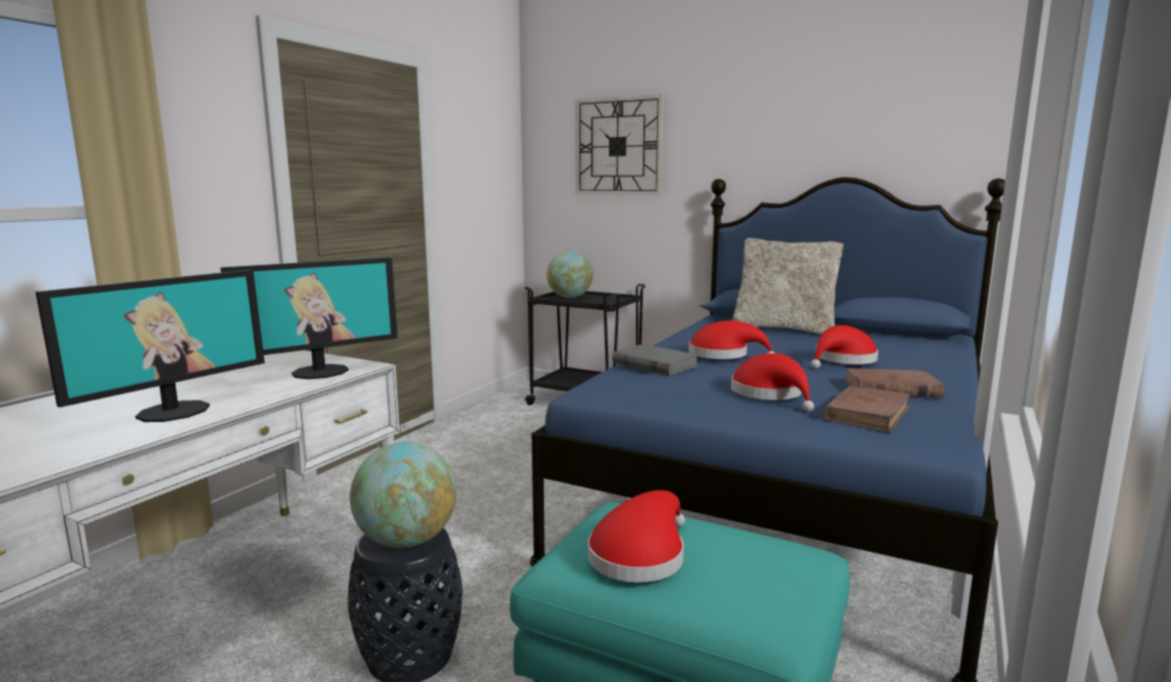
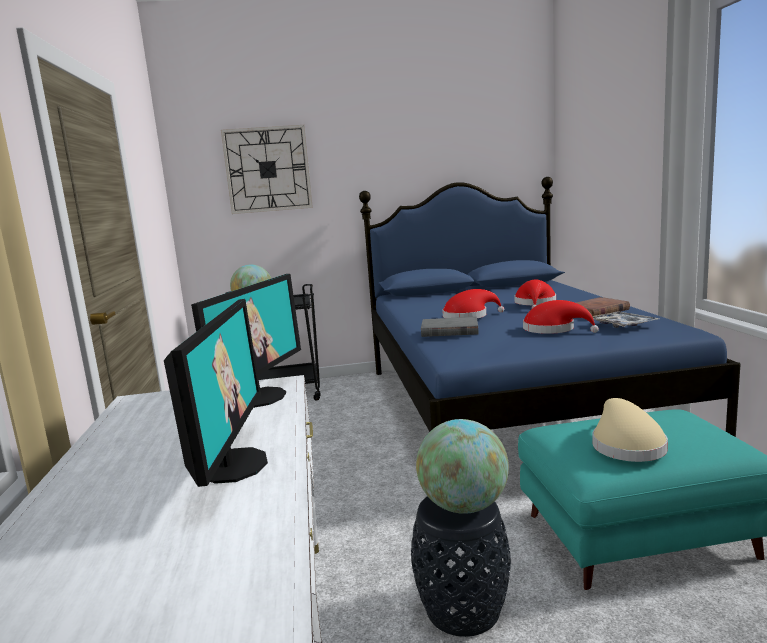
camera: 35 degrees left, 0 degrees up
(640, 555) = (625, 445): red hat -> beige hat
(784, 328) = (450, 294): beige pillow -> none
(867, 413) = (621, 325): brown book -> tray

